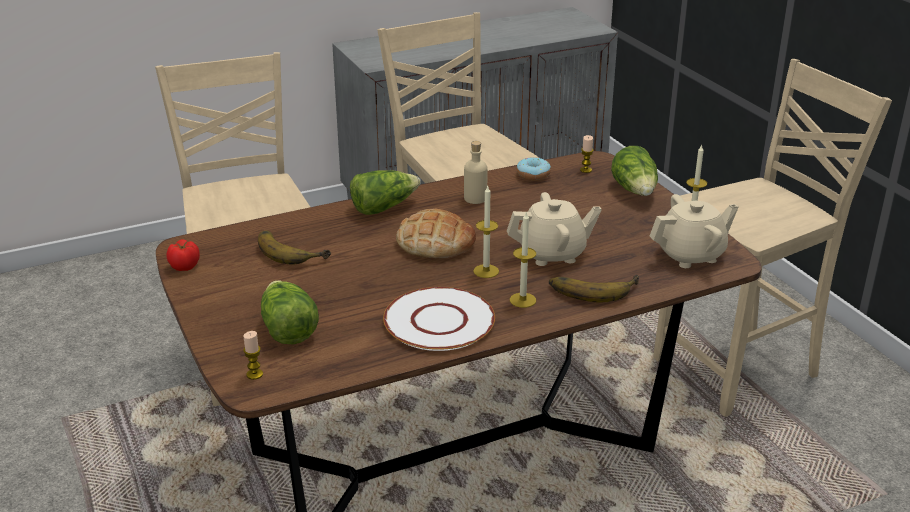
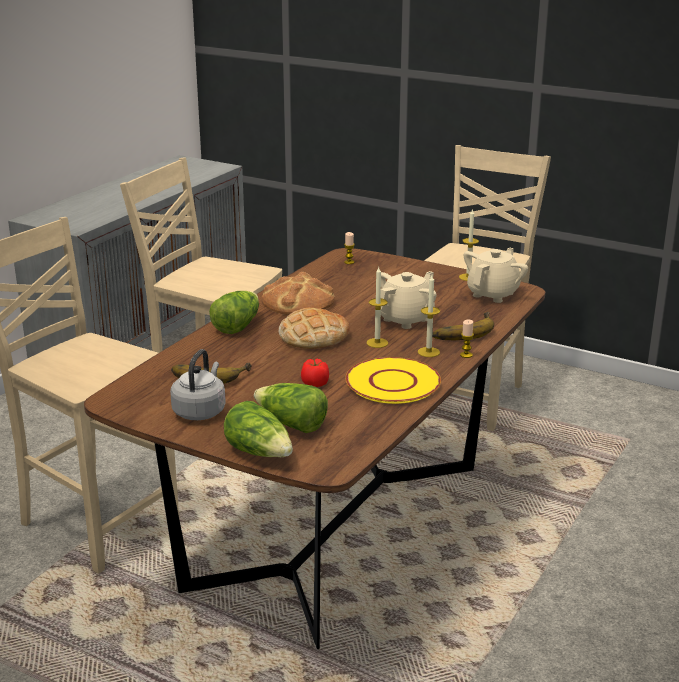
camera: 35 degrees left, 5 degrees down
(185, 266) = (136, 412): tomato -> tomato (315, 383)
(234, 284) = (200, 411): none -> grey kettle
(254, 374) = (313, 460): candle -> candle (466, 355)
(439, 321) = (393, 382): white plate -> yellow plate
(475, 198) = (298, 301): beige bottle -> bread
(533, 175) = (317, 275): donut -> none
(635, 191) = (402, 266): lettuce -> lettuce (260, 453)

